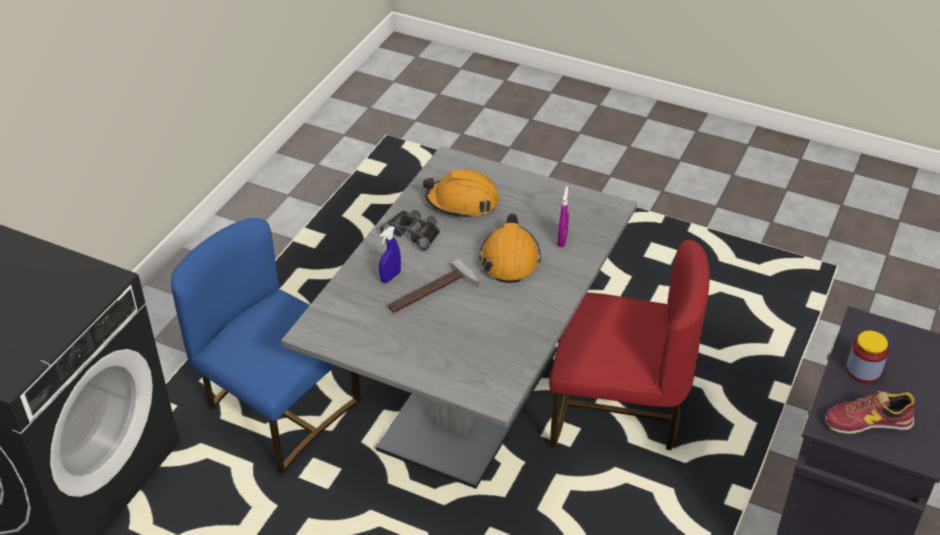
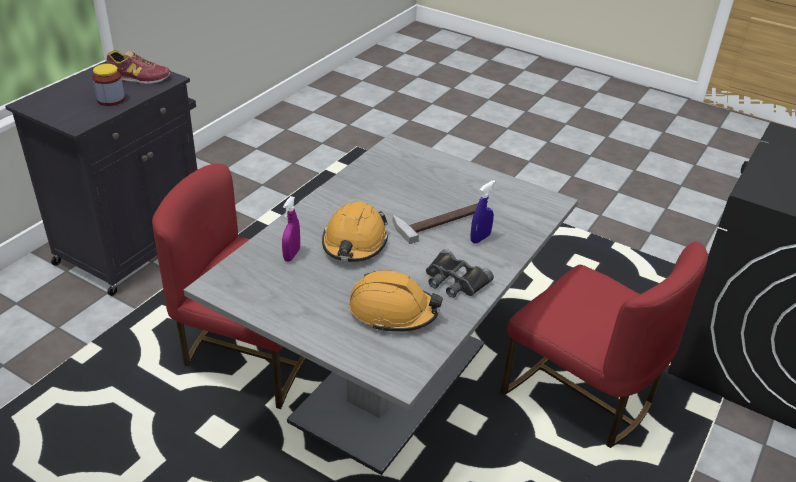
camera: 175 degrees left, 5 degrees down
(278, 410) = (581, 394): blue chair -> red chair

